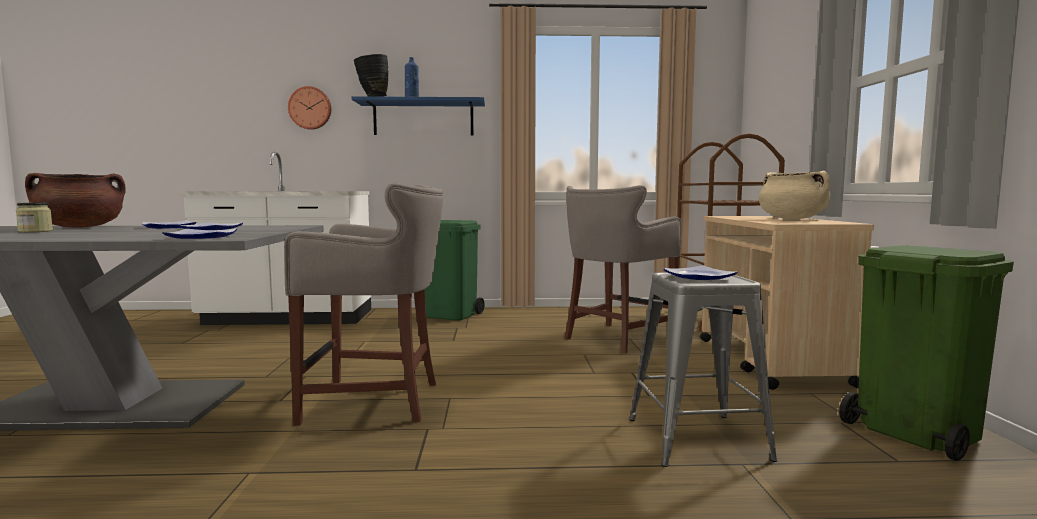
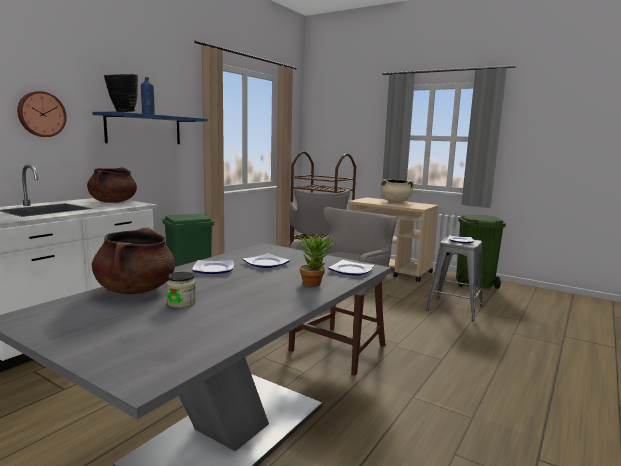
camera: 55 degrees left, 5 degrees up
(129, 236) = (314, 283): none -> potted plant
(336, 190) = (113, 202): none -> brown cooking pot

